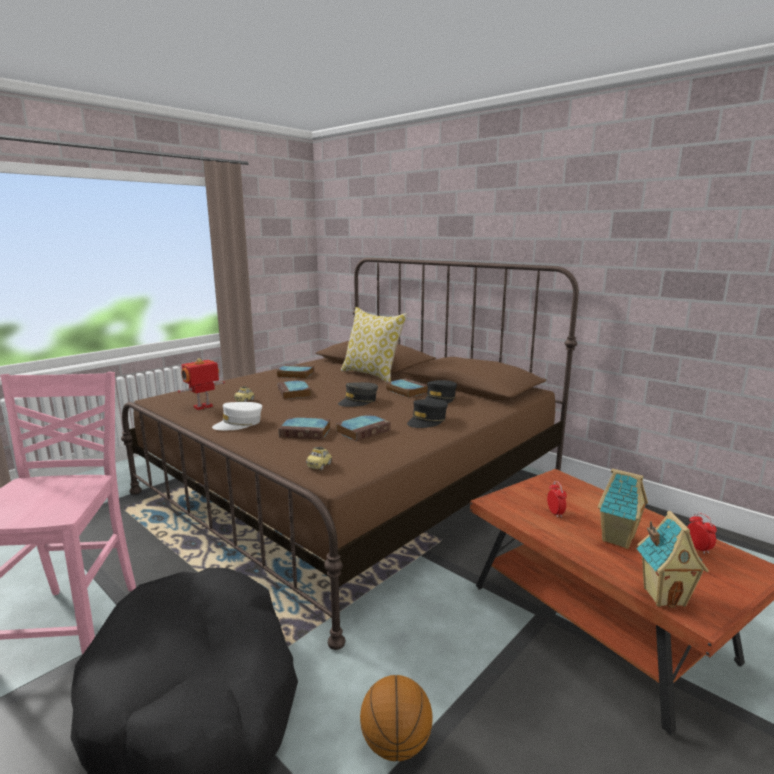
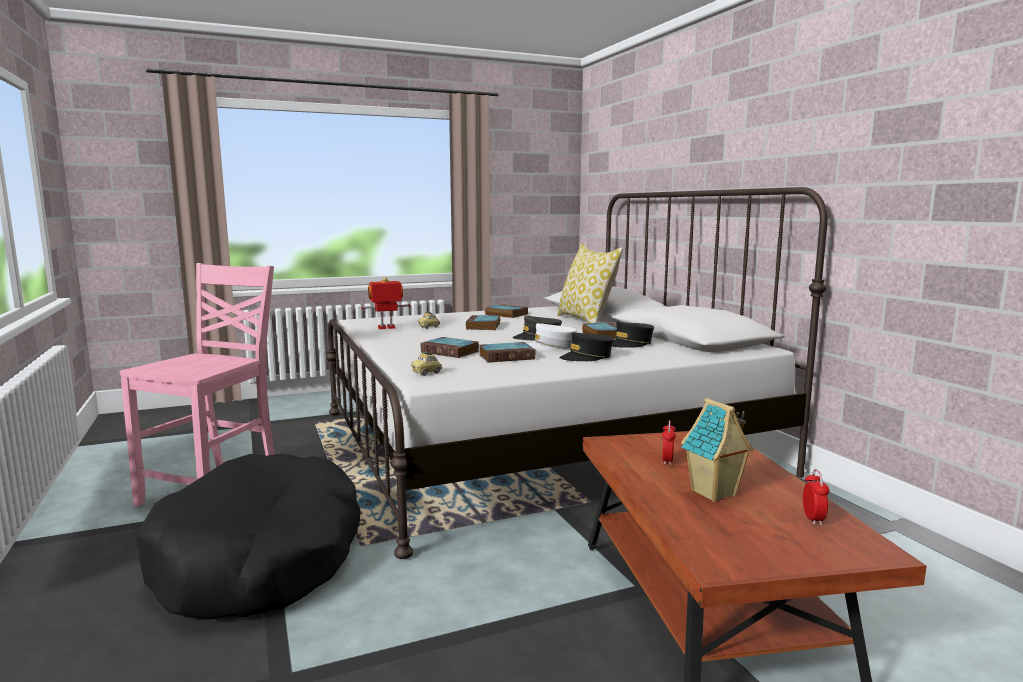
camera: 25 degrees right, 5 degrees down
(239, 424) = (400, 340): white cap -> white cap (550, 347)
(351, 486) = (537, 441): brown bed -> white bed
(395, 744) = (387, 638): basketball -> none
(664, 596) = (699, 543): toy house -> none

